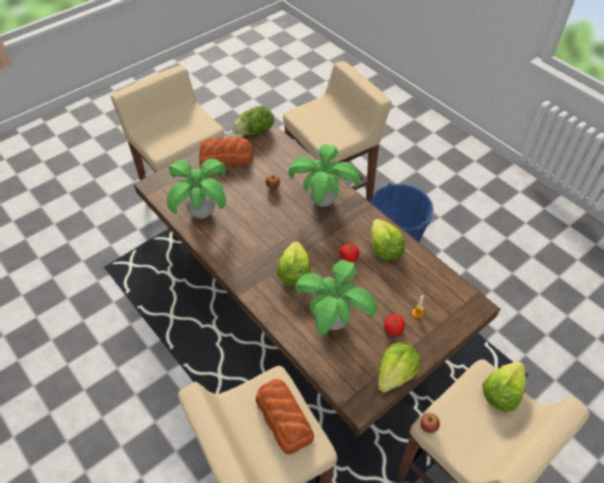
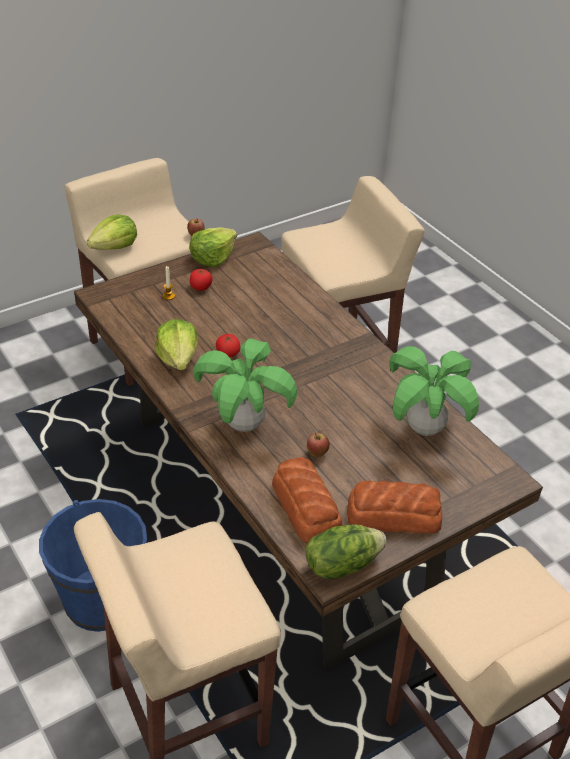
camera: 175 degrees left, 10 degrees down
(284, 417) = (325, 254): bread -> bread (306, 508)
(294, 273) = (300, 346): lettuce -> none
(333, 321) = (264, 300): potted plant -> none

